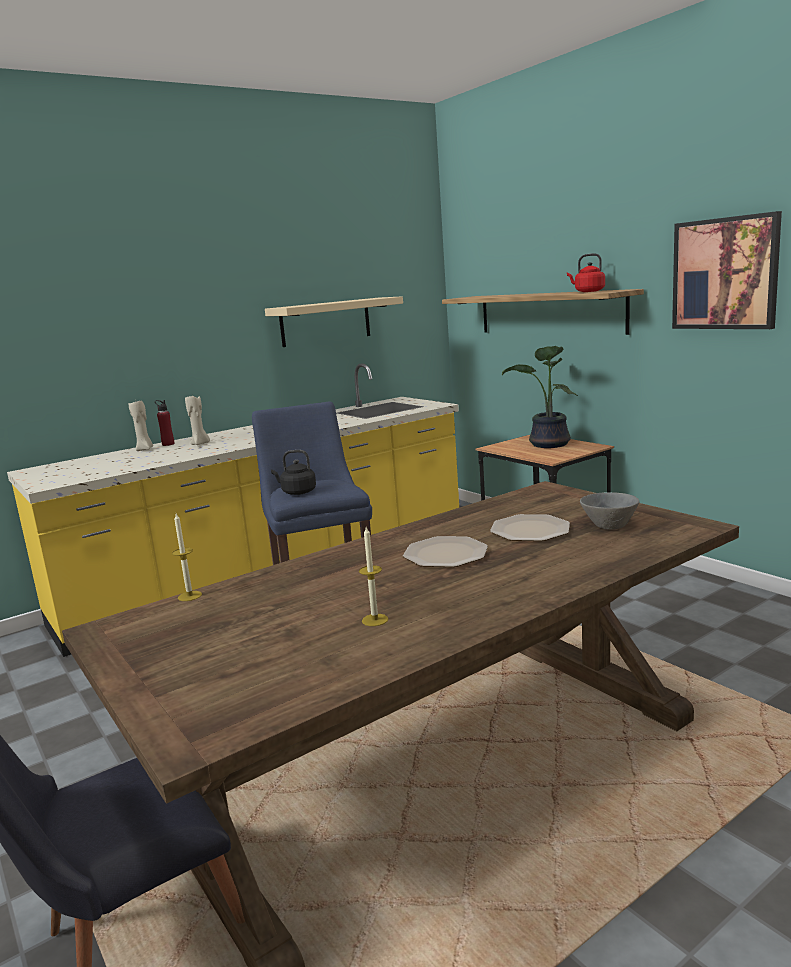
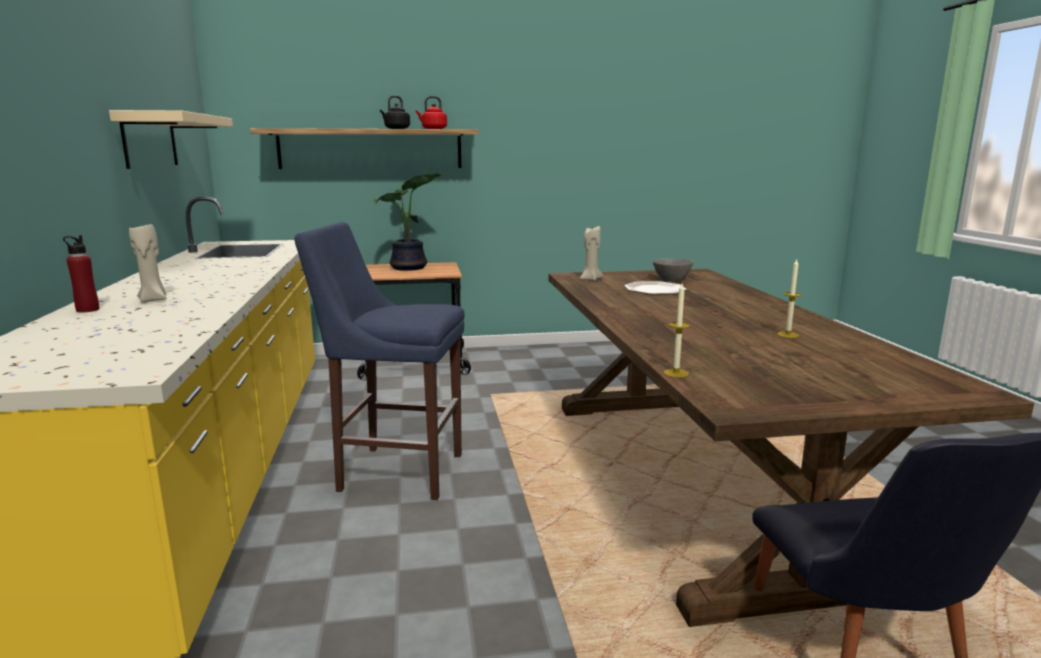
camera: 65 degrees left, 0 degrees up
(145, 449) = (74, 320): beige candle -> beige candle (590, 279)
(297, 492) = (411, 317): black kettle -> black kettle (396, 129)
(444, 554) = (675, 308): plate -> none
(725, 274) = (542, 122): picture -> none

